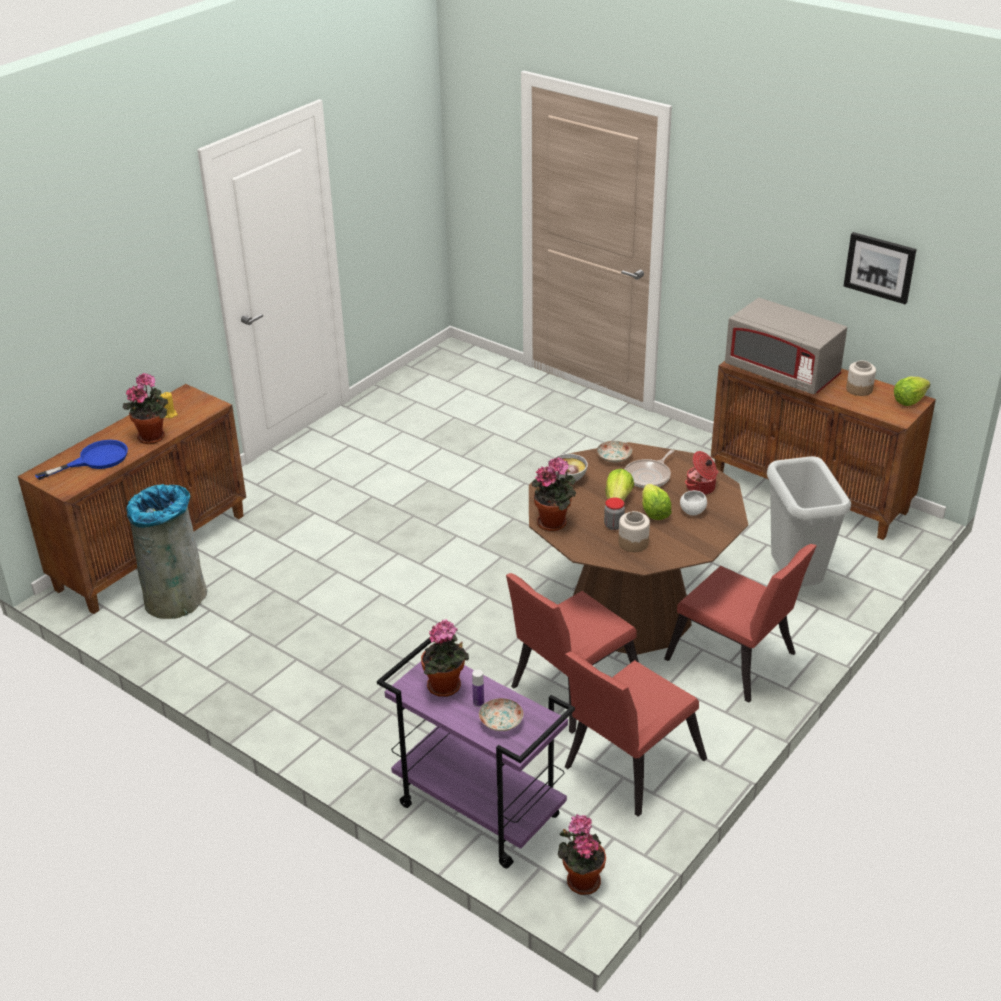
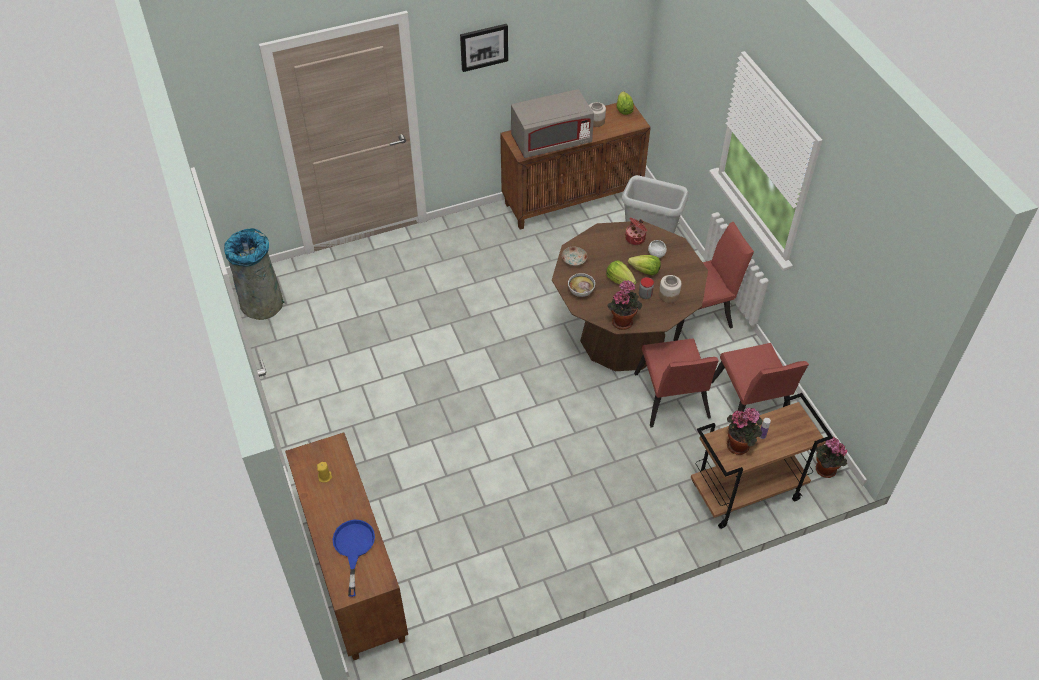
camera: 60 degrees left, 15 degrees up
(153, 436) = (349, 498): potted plant -> none
(176, 598) = (425, 579): grey trash can -> grey trash can (261, 302)
(477, 810) = (745, 493): purple cart -> brown cart
(502, 721) = (784, 432): plate -> none
(649, 476) = (606, 255): frying pan -> none
(880, 267) = (583, 41): picture -> picture (483, 47)

